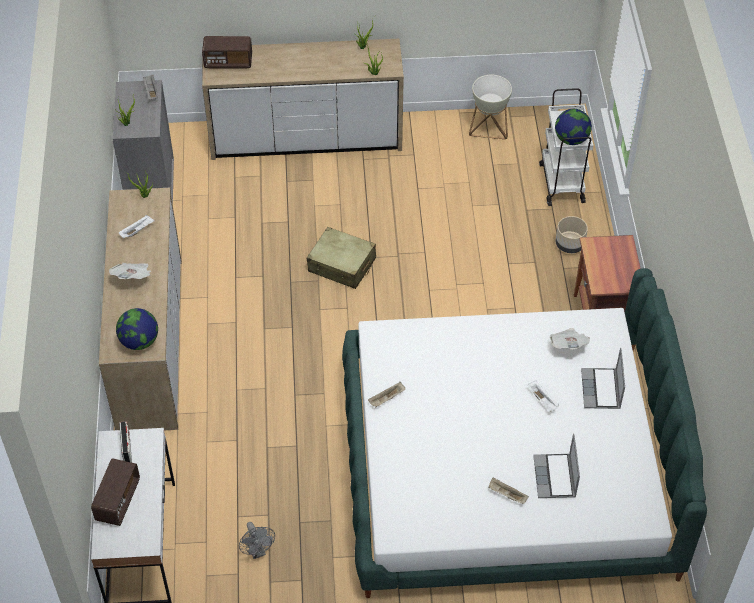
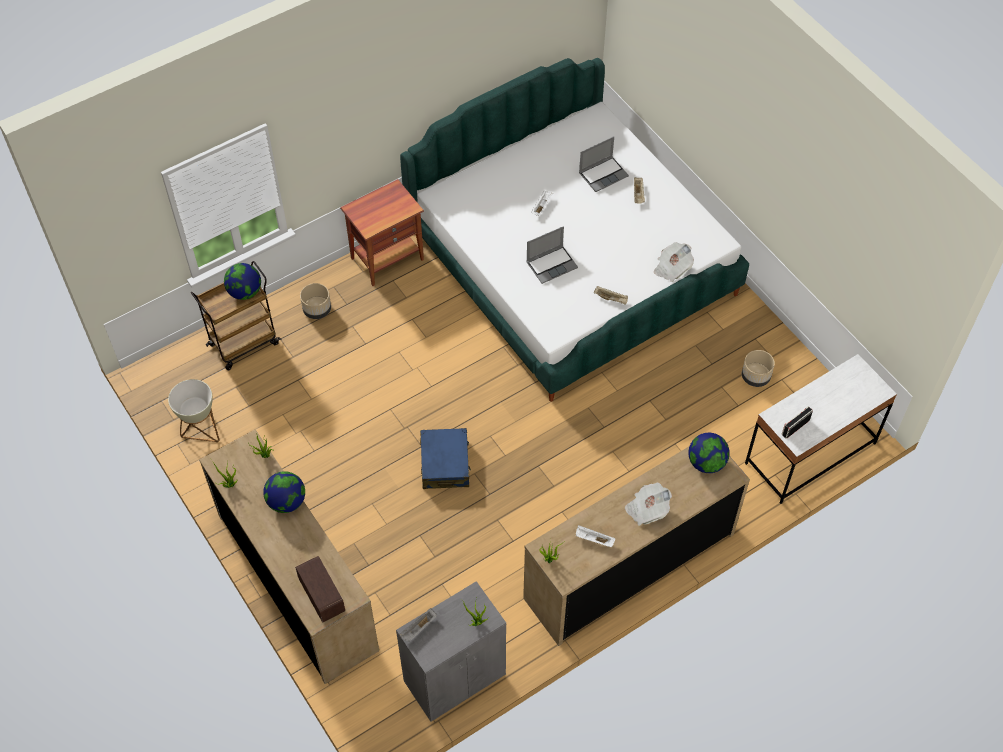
camera: 120 degrees left, 5 degrees up
(118, 500) = (840, 406): radio -> none
(257, 551) = (755, 377): grey fan -> beige planter
(322, 71) = (287, 502): none -> globe
(342, 265) = (445, 464): beige suitcase -> blue suitcase
(561, 184) = (244, 344): white cart -> brown cart
(568, 345) = (479, 211): newspaper -> newspaper (672, 268)
(601, 390) = (507, 177): laptop -> laptop (552, 264)

